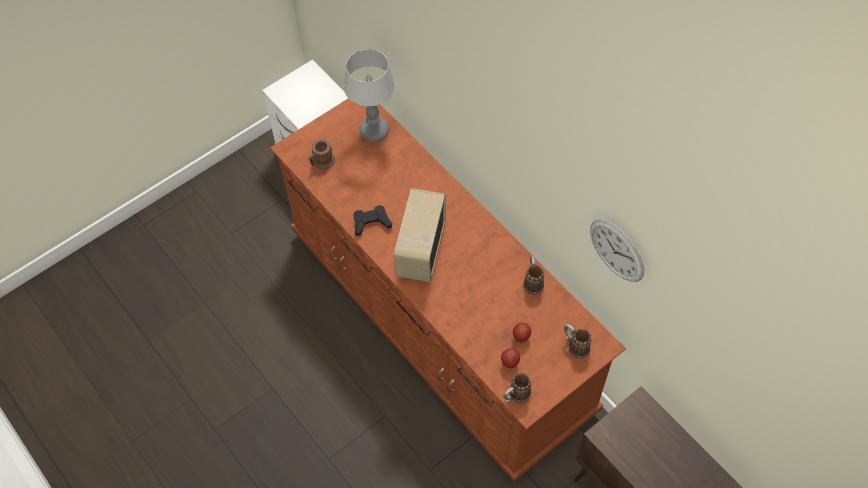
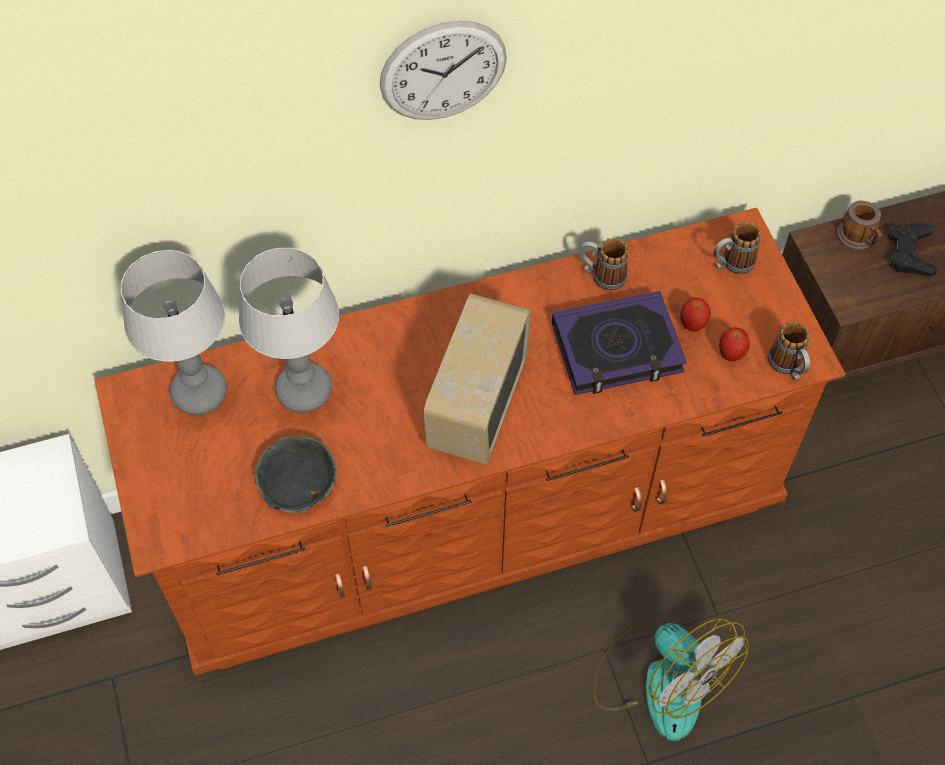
camera: 70 degrees left, 0 degrees up
(321, 162) = (217, 497): mug -> mug (858, 238)
(343, 189) = (296, 481): none -> grey bowl
(371, 222) = (386, 459): black game controller -> black game controller (909, 253)
(377, 451) = (660, 681): none -> fan
(395, 172) = (303, 389): none -> table lamp
(420, 250) = (476, 405): radio -> radio turned 75 degrees clockwise
(486, 304) = (617, 349): none -> book
(617, 250) = (718, 78): wall clock -> wall clock (443, 71)

